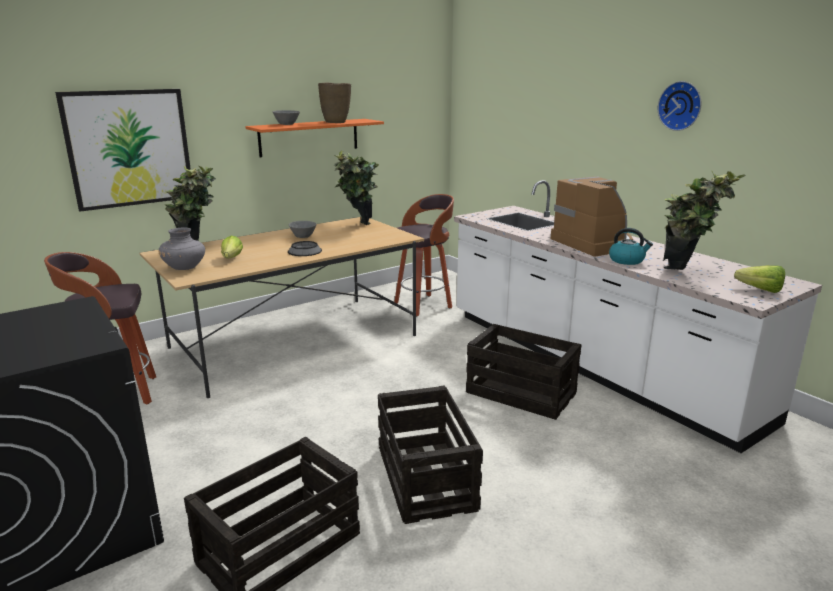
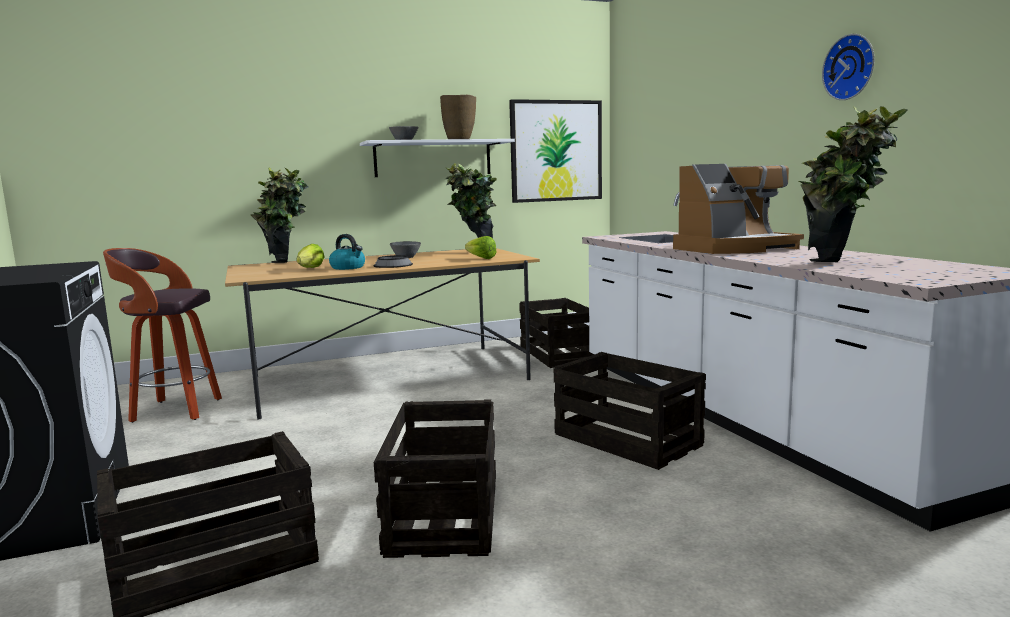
camera: 15 degrees right, 10 degrees down
(129, 148) = (233, 159): picture -> picture (556, 151)
(185, 268) = (254, 273): grey vase -> none
(309, 137) = (433, 158): orange shelf -> white shelf
(424, 305) = (559, 354): stool -> crate
(594, 243) = (735, 248): coffee machine -> coffee machine turned 75 degrees clockwise
(627, 260) = (764, 257): kettle -> kettle (348, 267)
(756, 289) = (937, 274): lettuce -> lettuce (479, 258)

